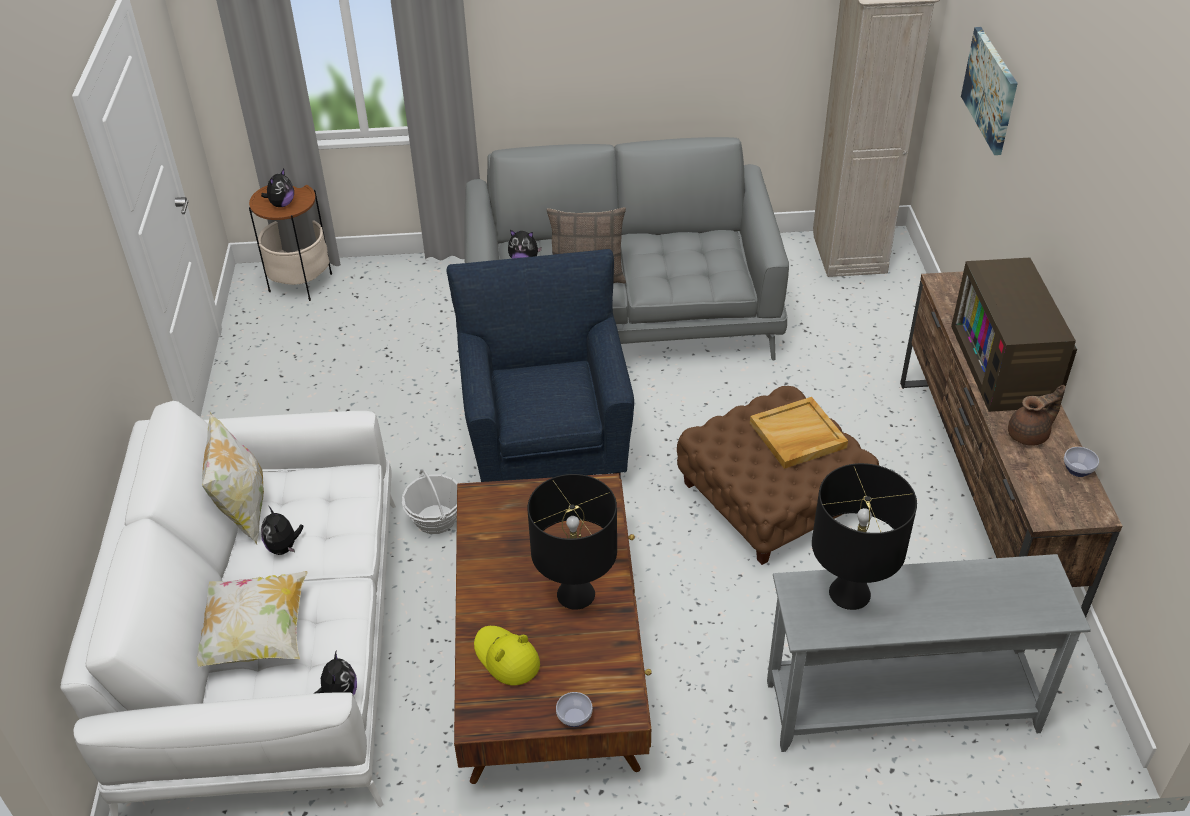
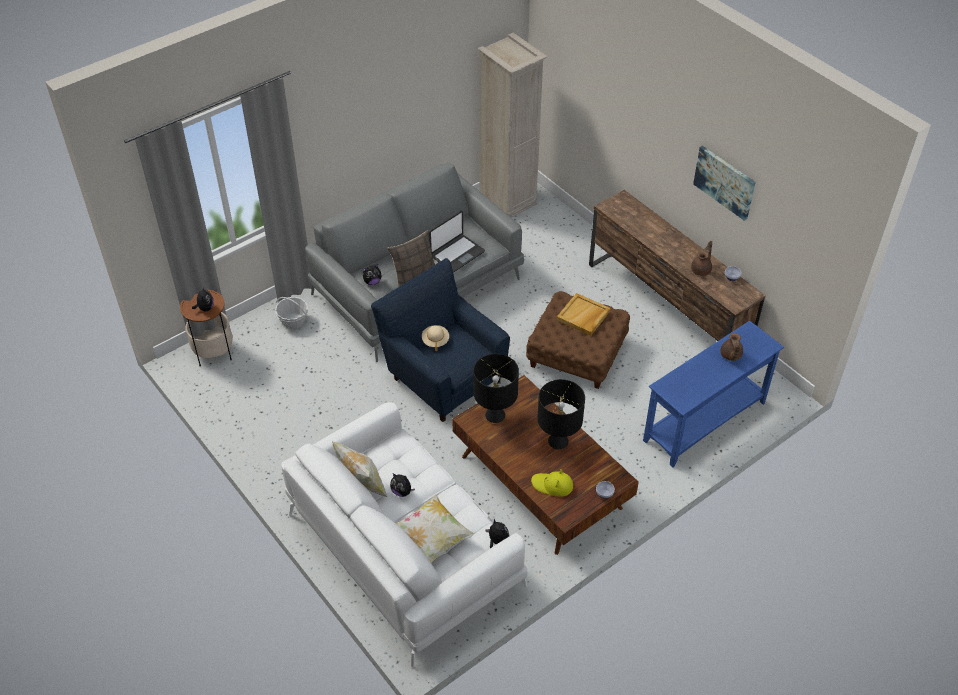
camera: 35 degrees left, 5 degrees up
(435, 519) = (425, 446): basket -> basket (293, 321)
(531, 367) = (435, 341): none -> beige hat
(672, 271) = (457, 253): none -> laptop
(849, 596) = (686, 380): black table lamp -> black table lamp (495, 416)
(900, 707) = (704, 422): grey console table -> blue console table
(968, 595) = (730, 355): none -> brown teapot
(991, 90) = (589, 96): picture -> picture (724, 182)
(1006, 366) = (667, 239): television -> none

